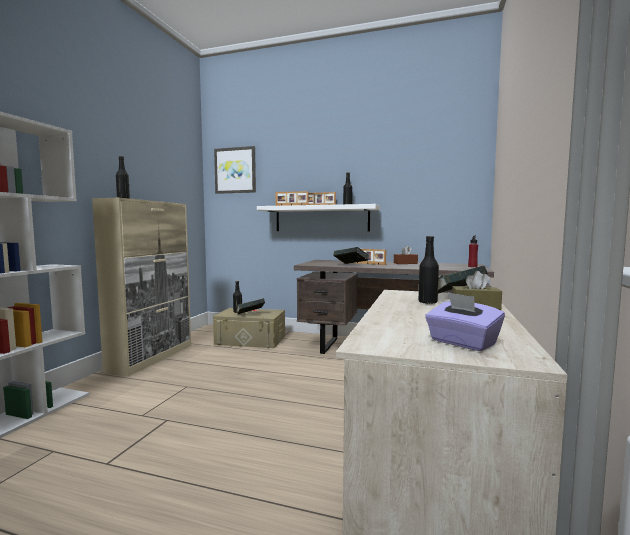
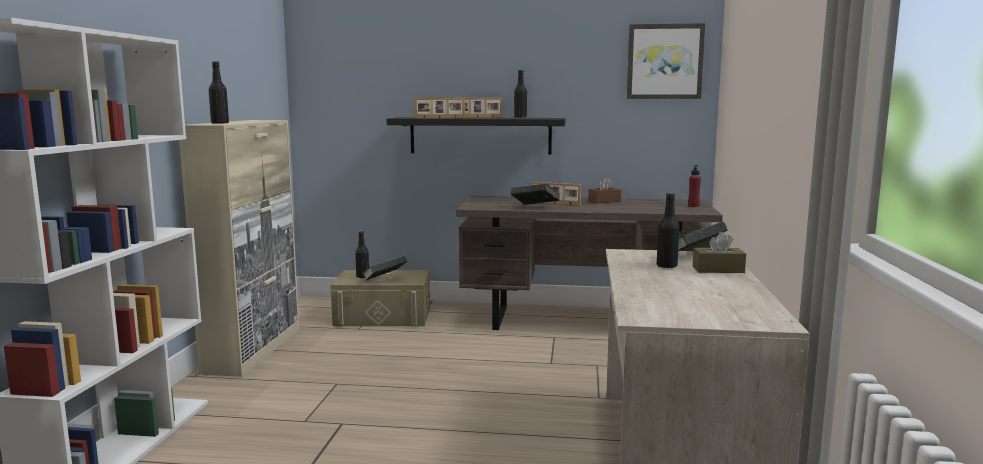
camera: 10 degrees left, 5 degrees up
(235, 170) = (342, 58): picture -> picture (665, 61)
(321, 218) = (480, 135): white shelf -> black shelf
(462, 343) = (721, 311): purple tissue box -> none

